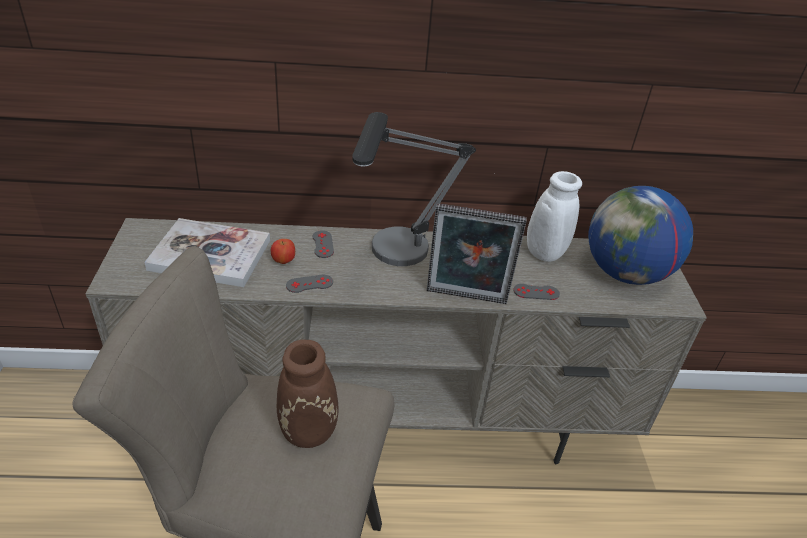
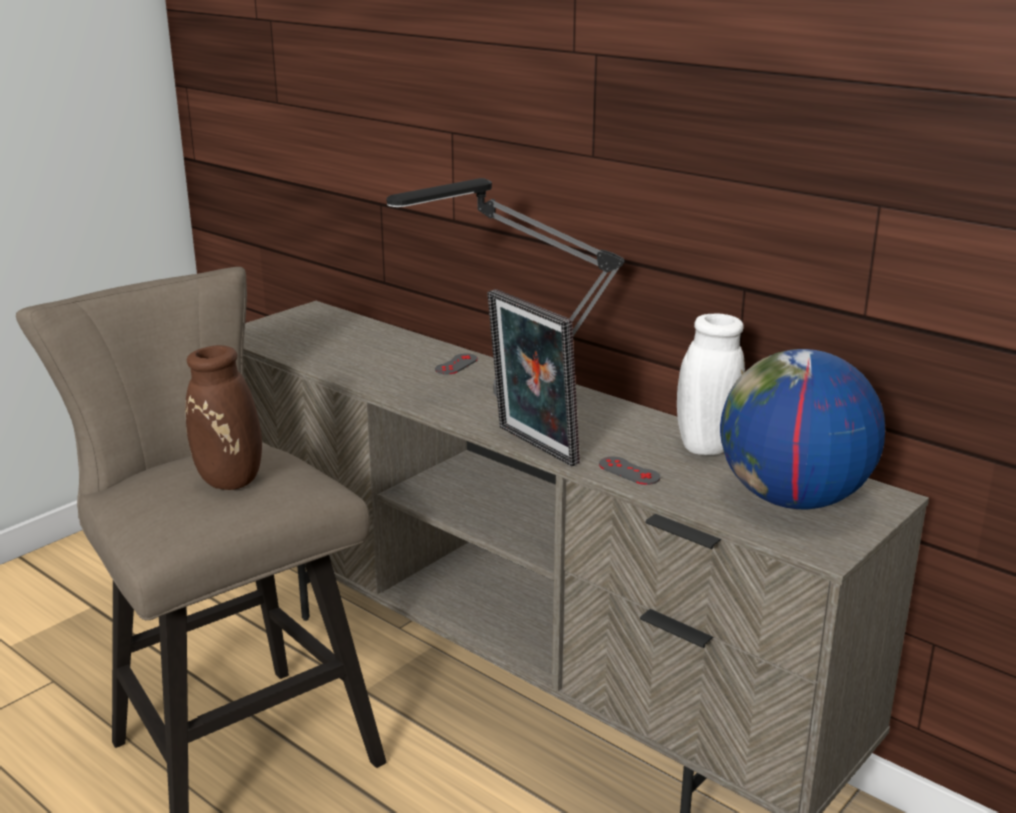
camera: 45 degrees right, 15 degrees down
(210, 255) = (341, 341): book -> none
(283, 261) = (397, 364): apple -> none
(309, 284) = (392, 385): grey game controller -> none

